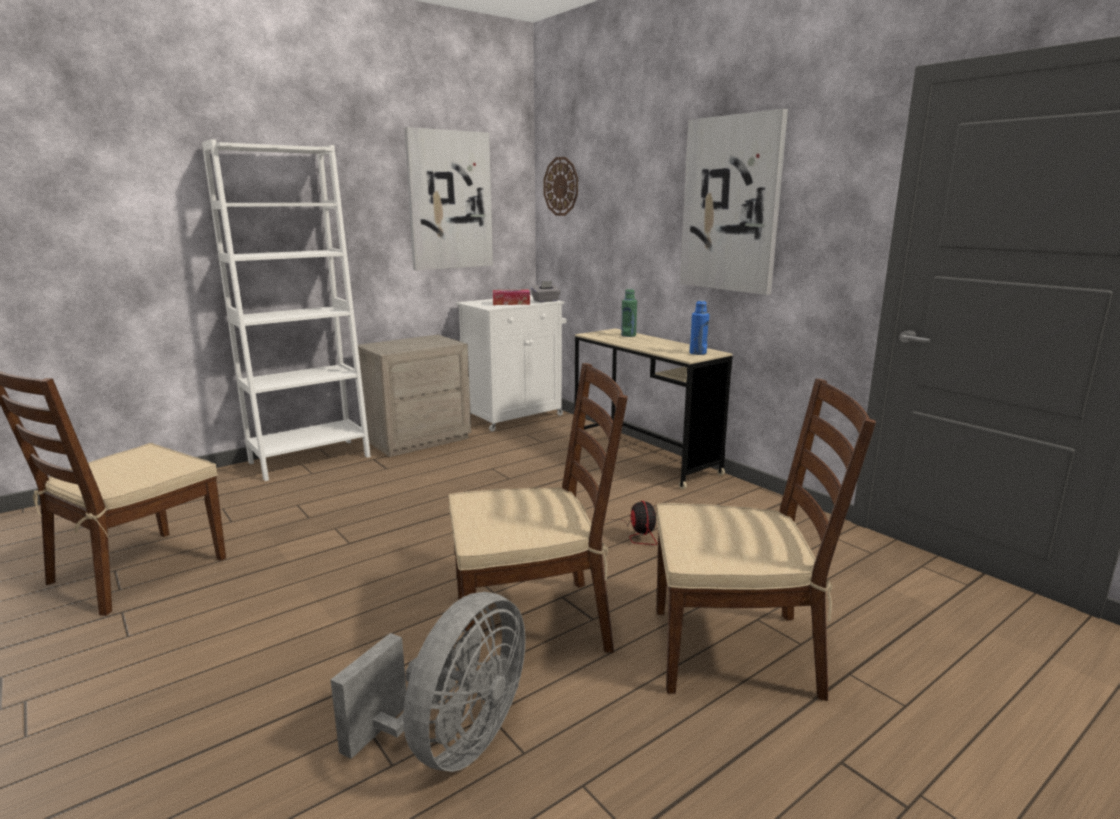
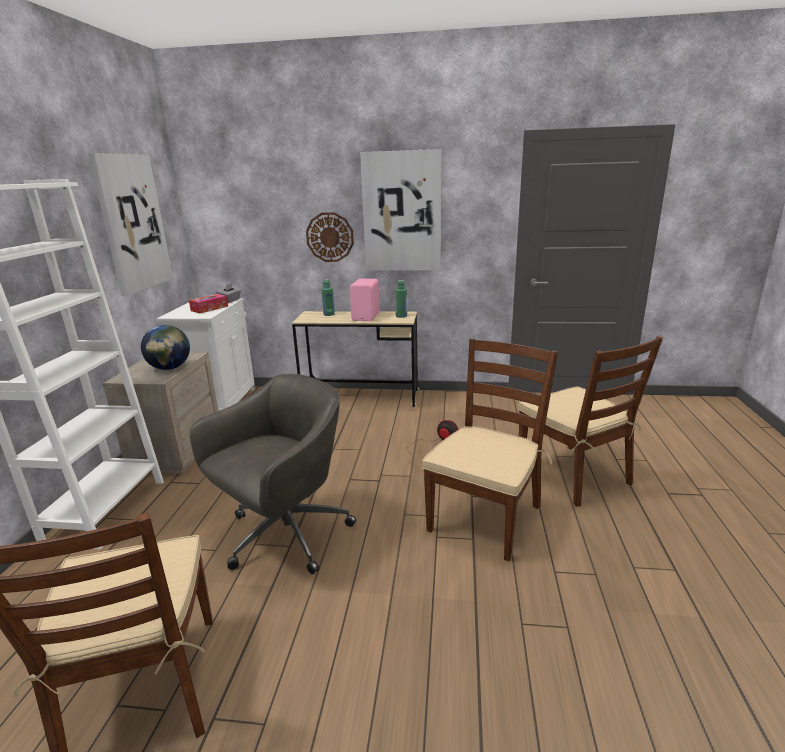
camera: 45 degrees left, 5 degrees up
(361, 534) = (284, 535): none -> grey office chair
(413, 347) = (170, 368): none -> globe
(451, 743) = (567, 596): grey fan -> none
(561, 186) = (218, 201): wall clock -> wall clock (330, 237)
(658, 345) = (367, 317): none -> pink speaker
(698, 353) = (401, 316): blue bottle -> green bottle
(736, 651) = (574, 474): brown chair -> brown chair turned 105 degrees clockwise

